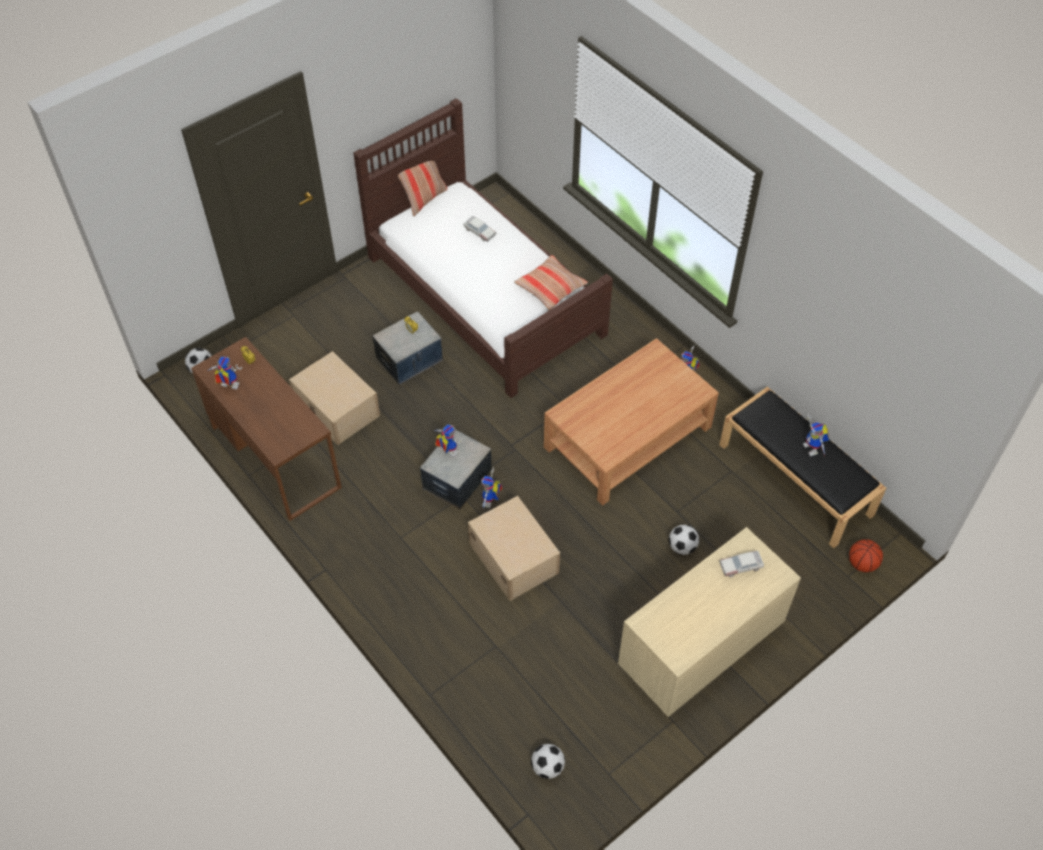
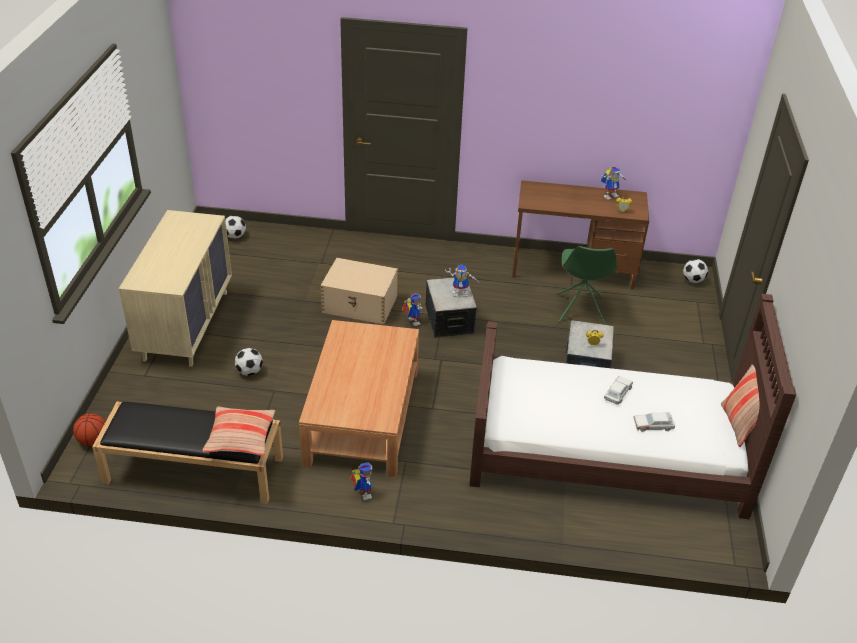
camera: 135 degrees right, 15 degrees down
(337, 409) = (580, 310): beige storage box -> green chair
(550, 287) = (532, 417): pillow -> pillow (240, 437)
(741, 566) = (168, 273): toy car -> toy car (617, 393)
(813, 449) = (178, 430): toy robot -> none

